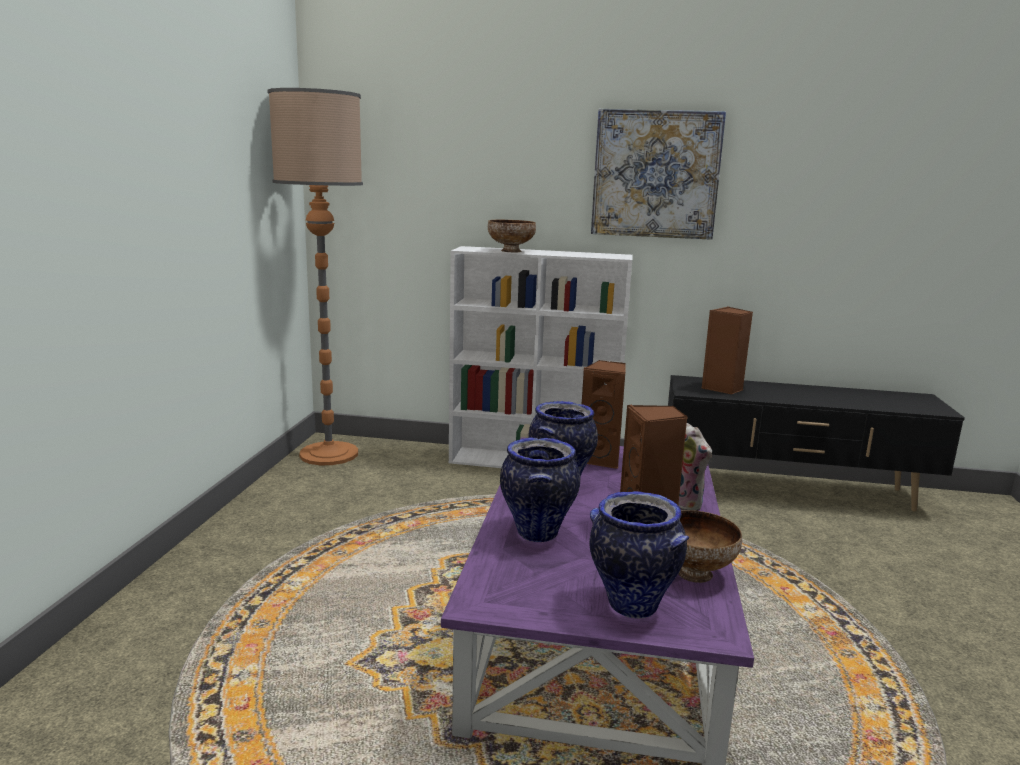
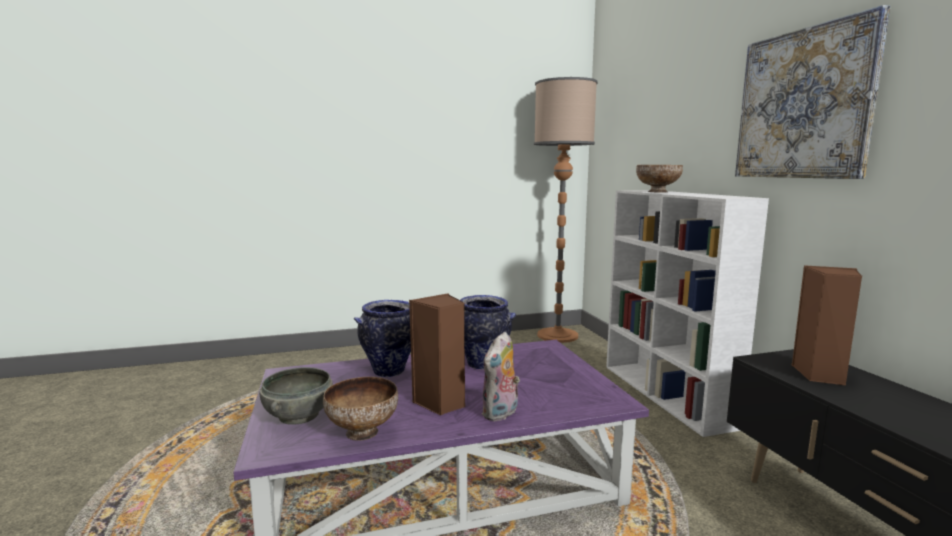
camera: 65 degrees right, 5 degrees down
(601, 459) = (553, 369): brown speaker -> none
(631, 605) = (298, 415): vase -> grey bowl

